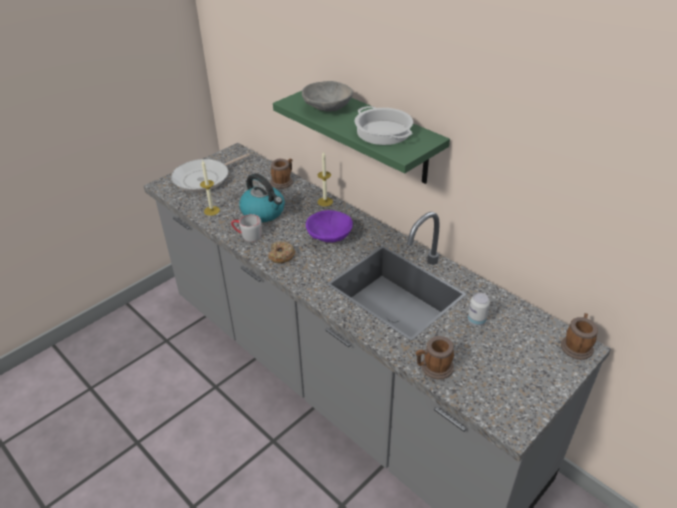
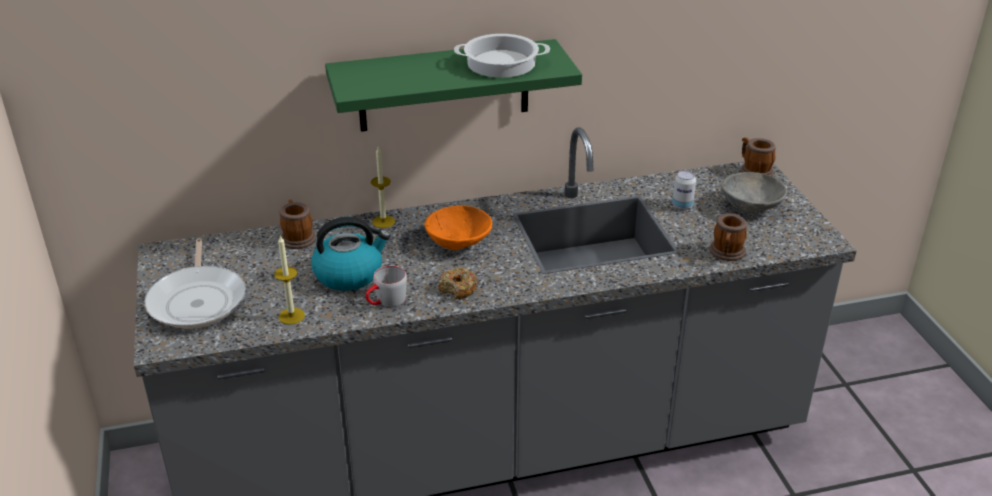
camera: 60 degrees left, 5 degrees down
(327, 109) = (404, 76): grey bowl -> grey bowl (752, 207)
(329, 237) = (460, 243): purple bowl -> orange bowl

